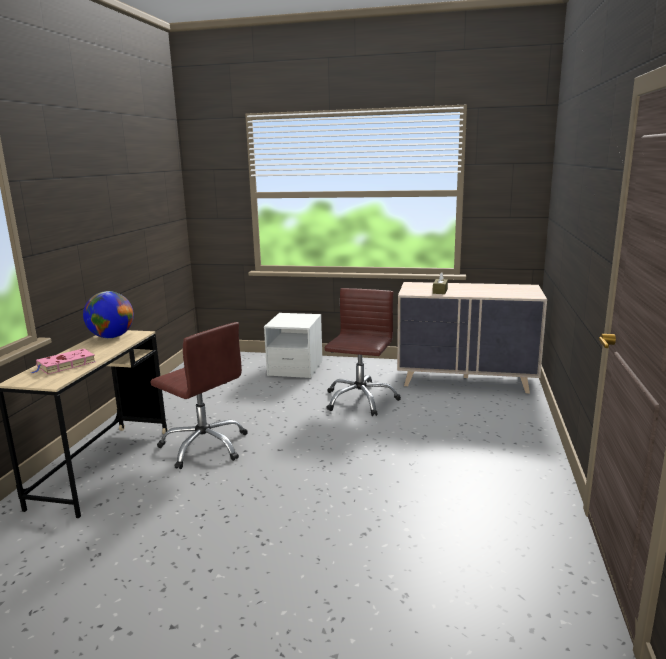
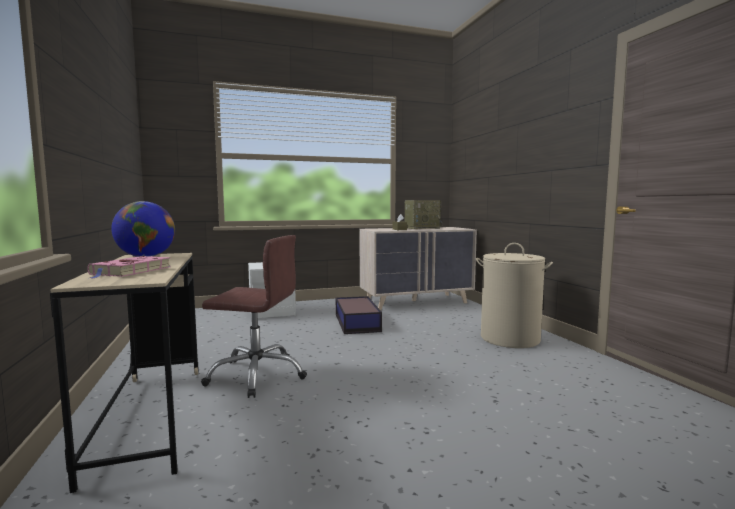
camera: 30 degrees left, 10 degrees down
(360, 400) = (357, 322): brown office chair -> storage box
(482, 288) = (422, 228): none -> radio
(498, 462) = (509, 339): none -> beige laundry basket

